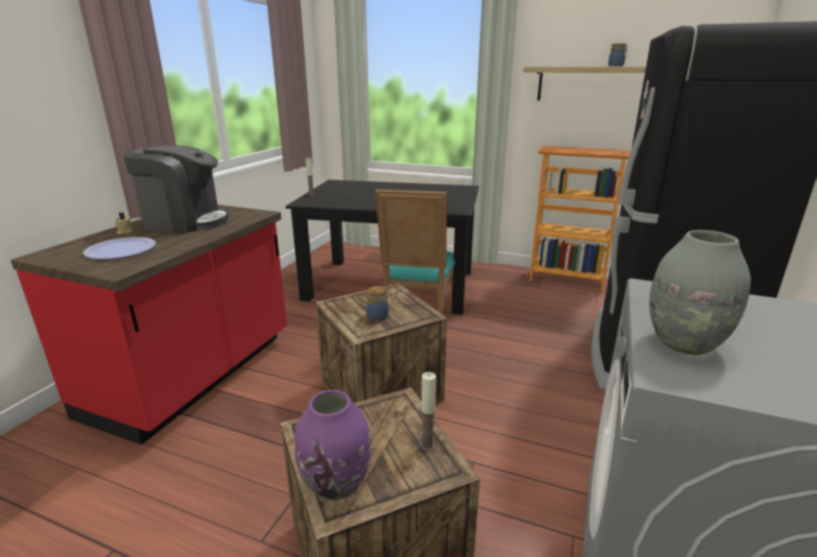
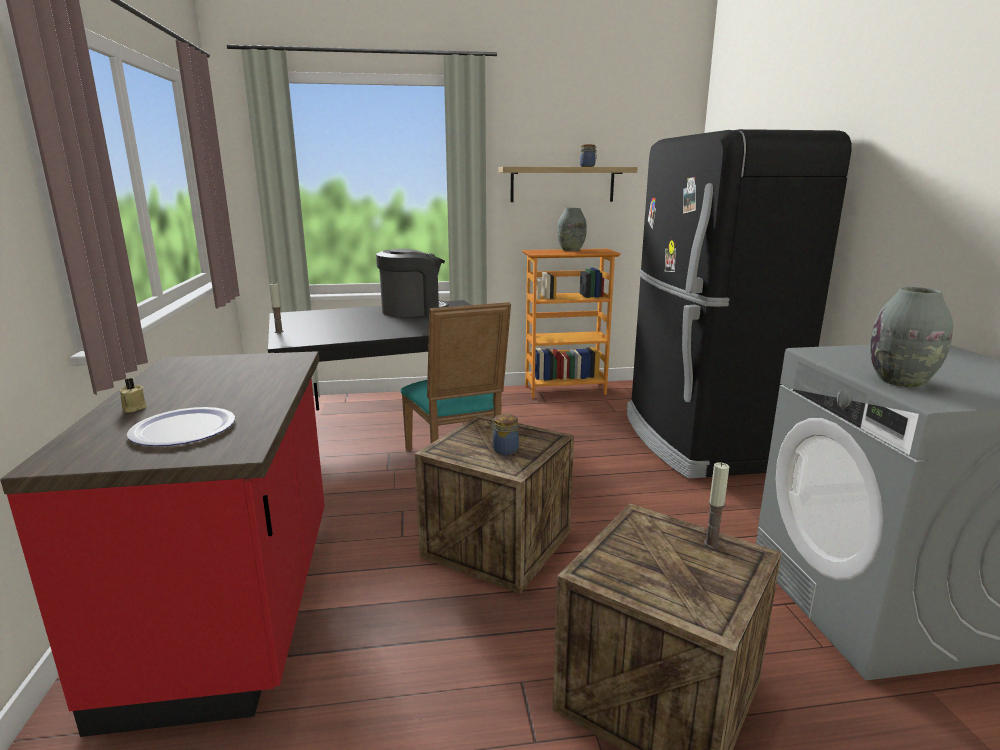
camera: 30 degrees left, 5 degrees down
(185, 222) = (205, 381): coffee machine -> coffee machine (413, 310)
(336, 484) = (686, 602): purple vase -> none
(588, 149) = (570, 250): none -> grey vase

